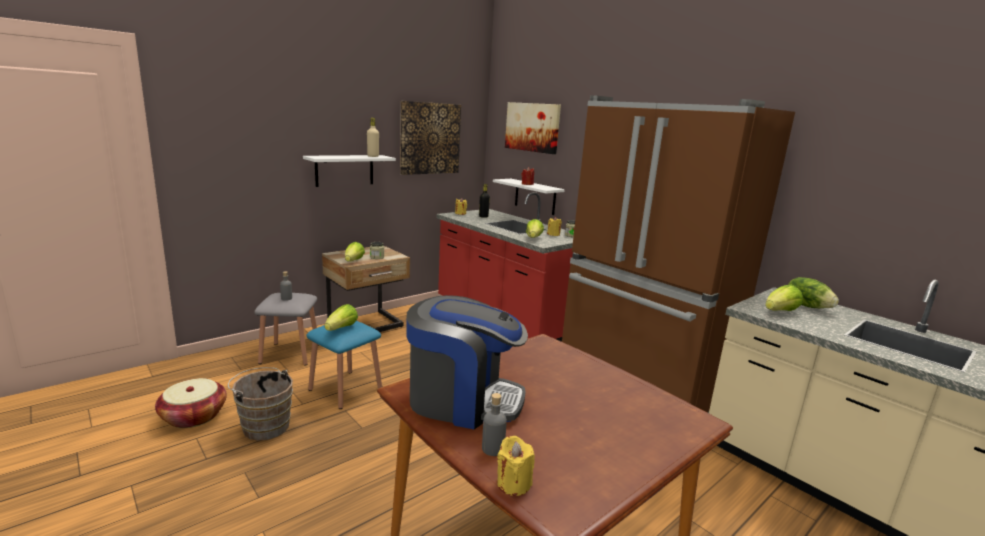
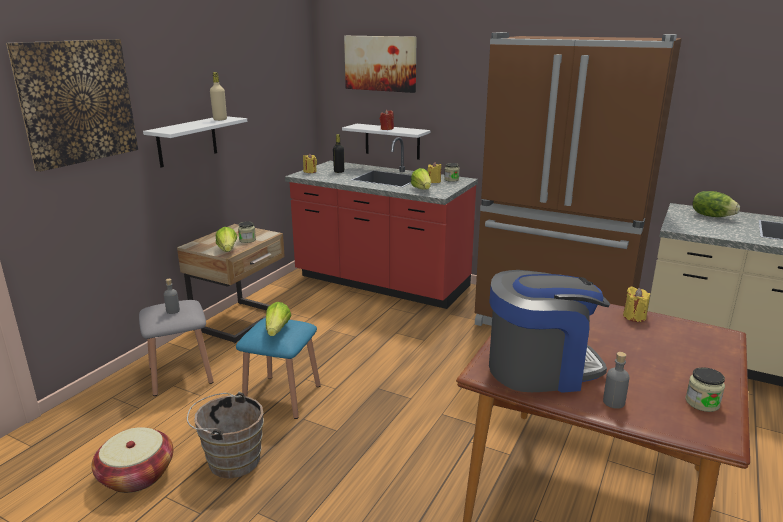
camera: 20 degrees left, 5 degrees up
(430, 138) = (265, 87): picture -> picture (77, 102)
(513, 484) = (660, 424): yellow candle -> yellow candle (634, 317)
(587, 478) = (702, 403): none -> jar
(780, 312) = (700, 226): lettuce -> none

